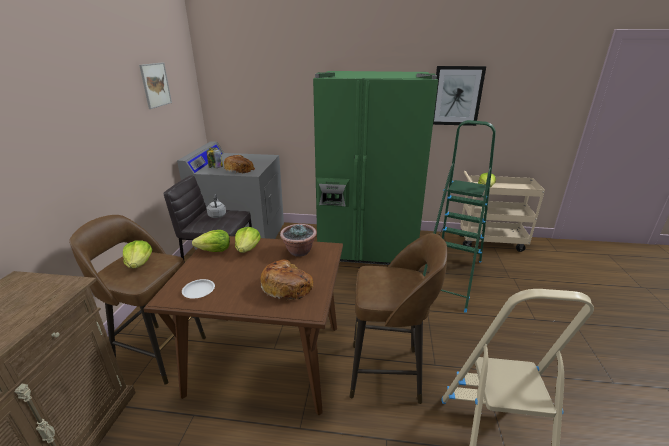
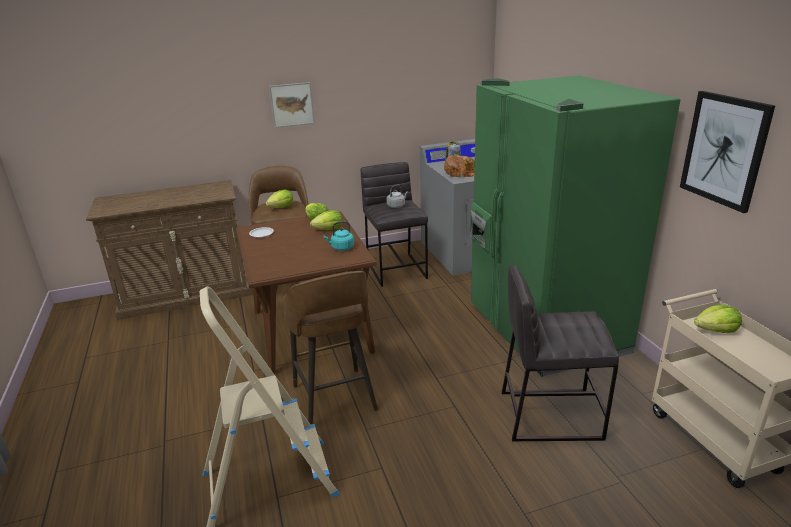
camera: 65 degrees right, 0 degrees up
(155, 85) = (414, 69): picture -> picture (292, 104)
(287, 286) = (286, 258): bread -> none
(299, 252) = (341, 248): potted plant -> turquoise kettle
(451, 277) = (549, 414): green step ladder -> grey stool

